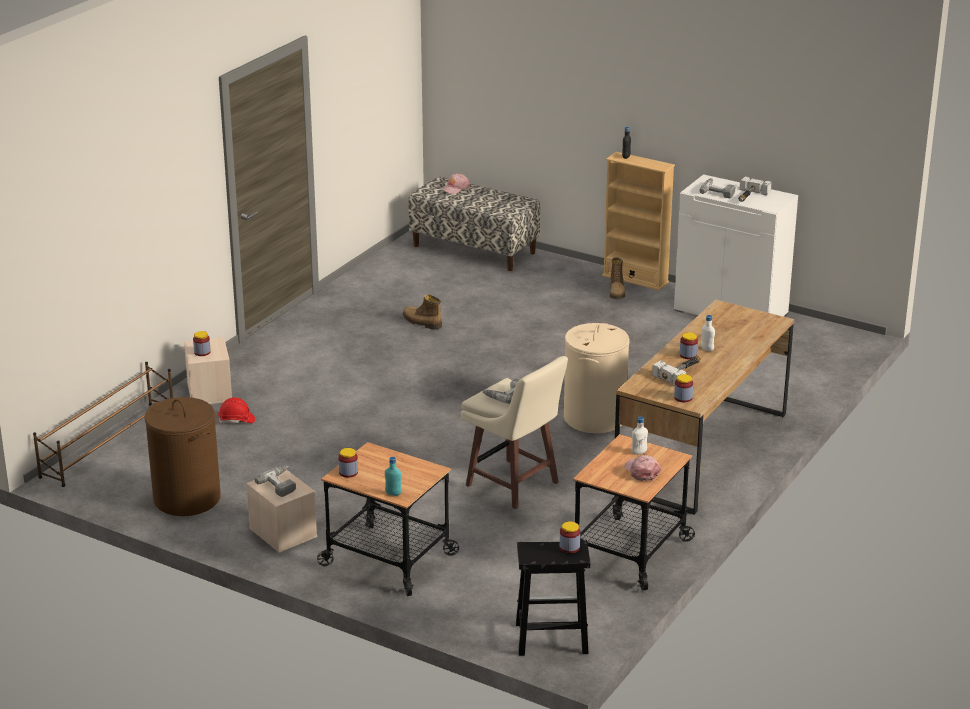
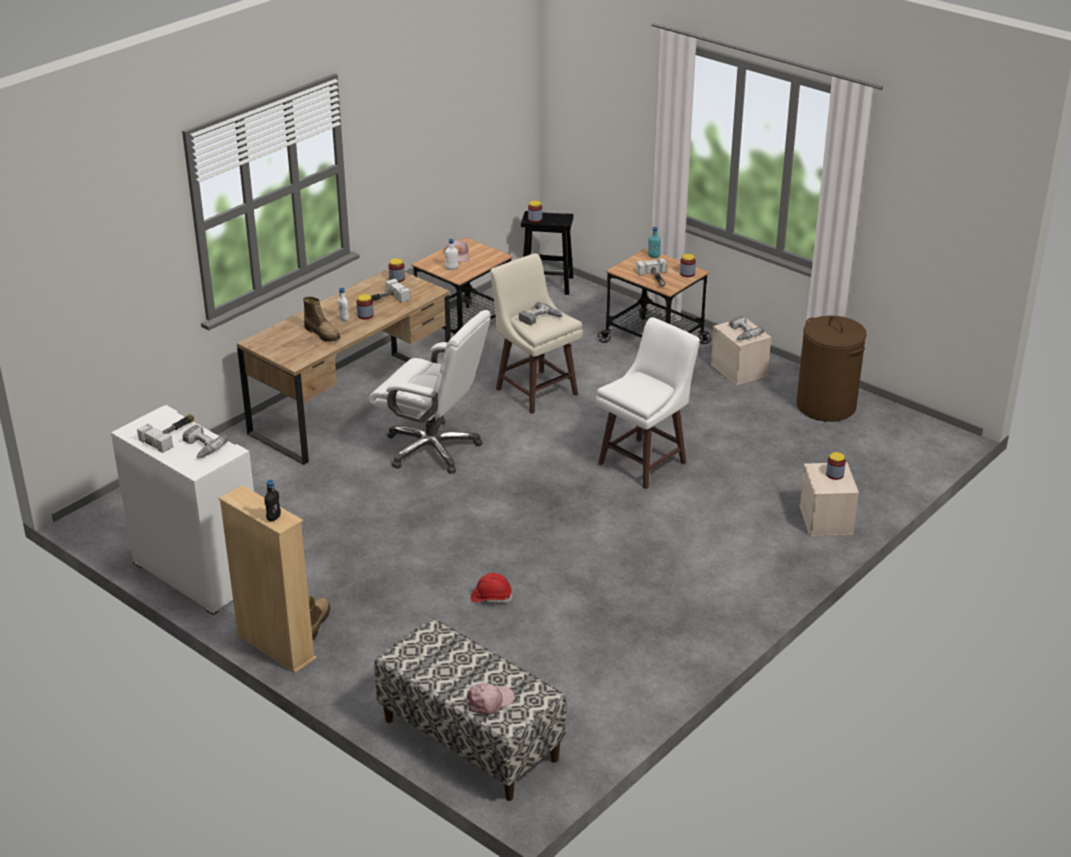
camera: 170 degrees left, 5 degrees up
(109, 443) = (915, 468): brown shoe rack -> none
(236, 420) = (791, 481): red hard hat -> red hard hat (491, 597)
(381, 424) = (644, 462): none -> white stool
(386, 461) = (655, 279): none -> hammer
(421, 322) = (577, 598): boot -> boot (323, 334)
(594, 418) = (433, 449): beige laundry basket -> white office chair

